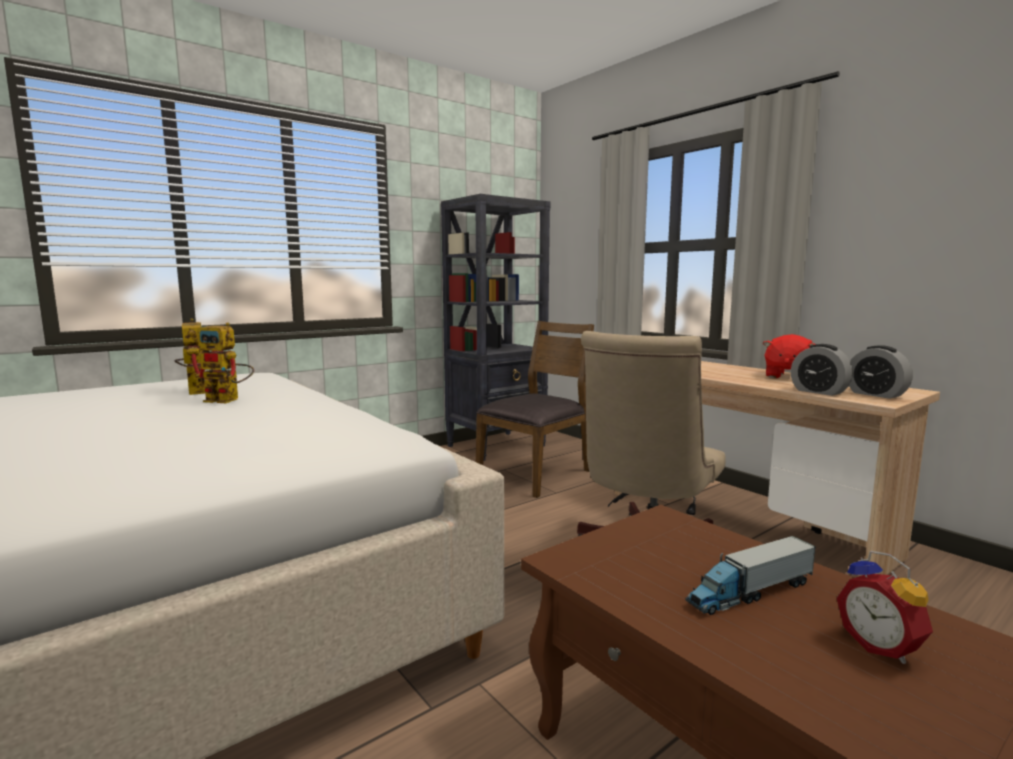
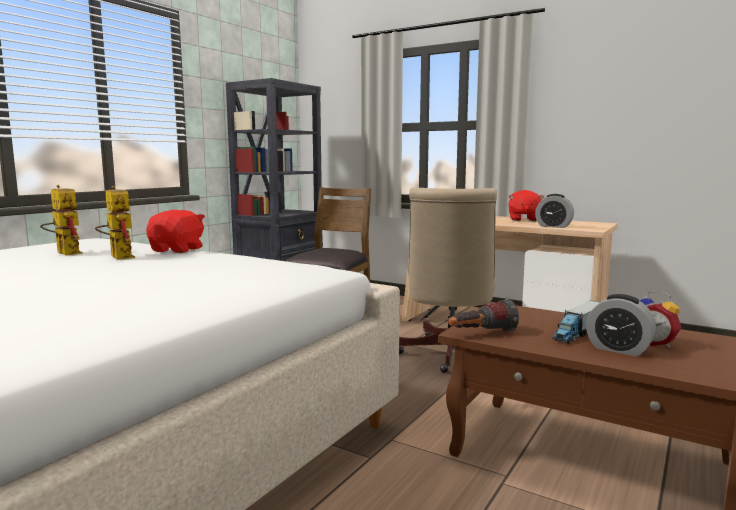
camera: 20 degrees left, 0 degrees up
(229, 400) = (118, 256): toy robot -> toy robot turned 120 degrees counterclockwise
(301, 395) = (178, 250): none -> red plush toy
(585, 567) = (481, 334): none -> flashlight
(876, 394) = (586, 226): alarm clock -> alarm clock (618, 349)

